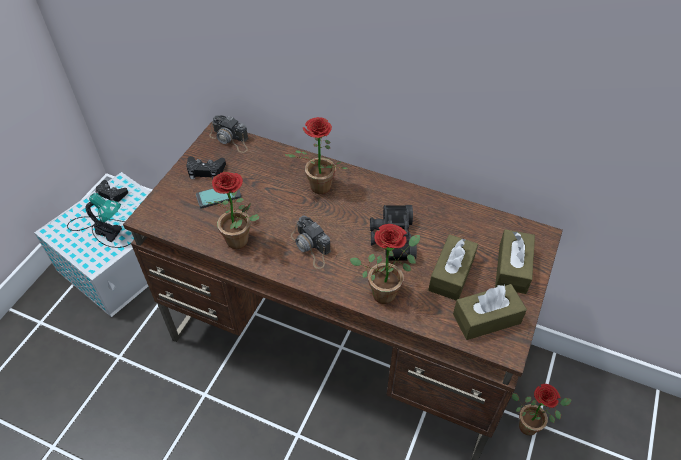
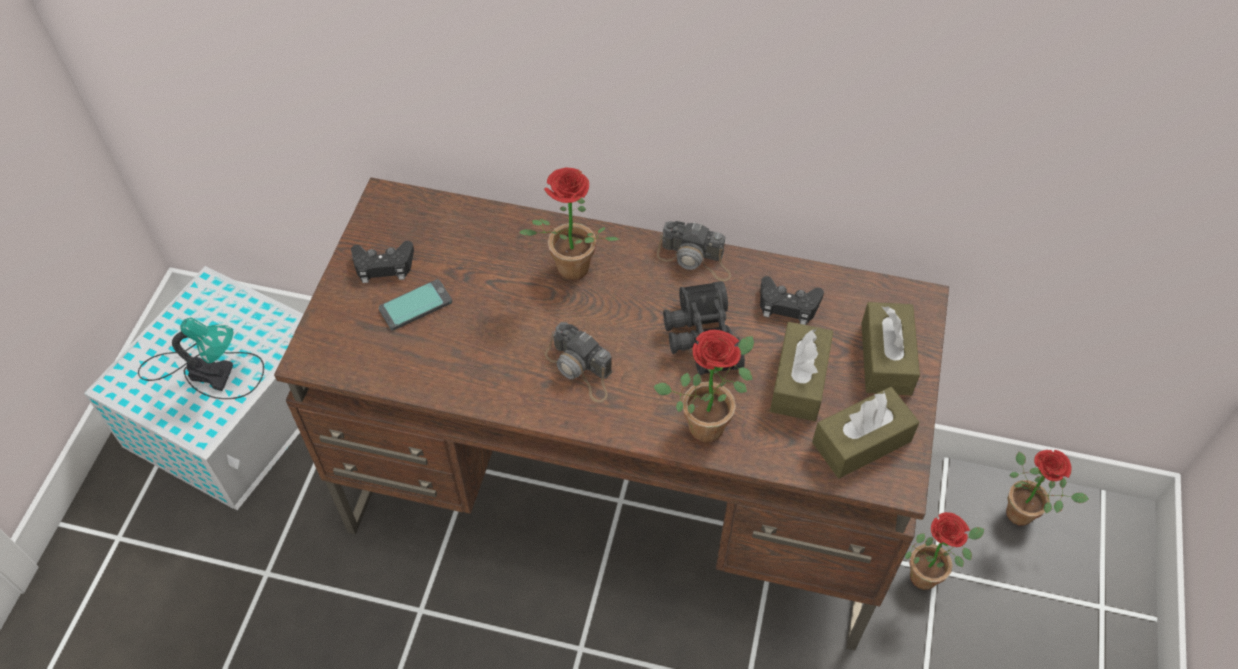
camera: 10 degrees left, 5 degrees up
(111, 194) = (199, 308): black game controller -> black game controller (788, 305)
(230, 139) = (410, 205): camera -> camera (695, 259)
(242, 241) = (472, 376): potted plant -> potted plant (1025, 514)

